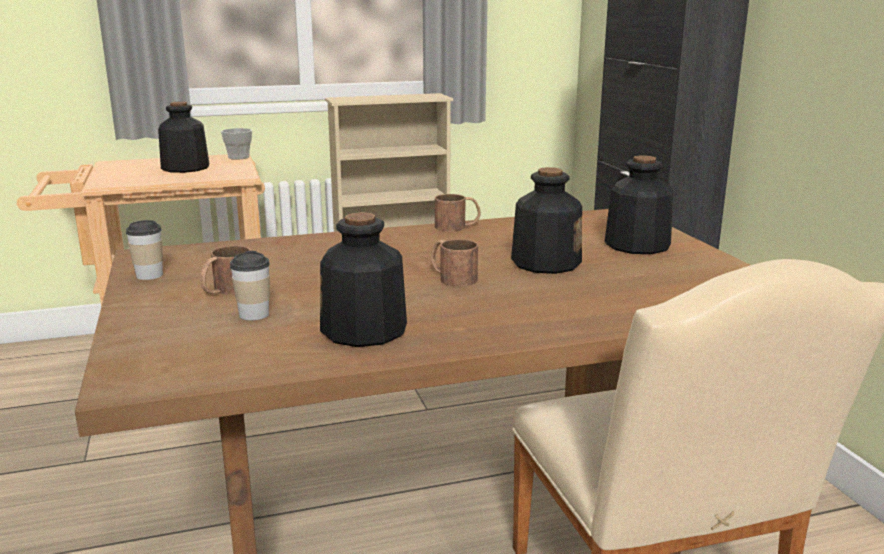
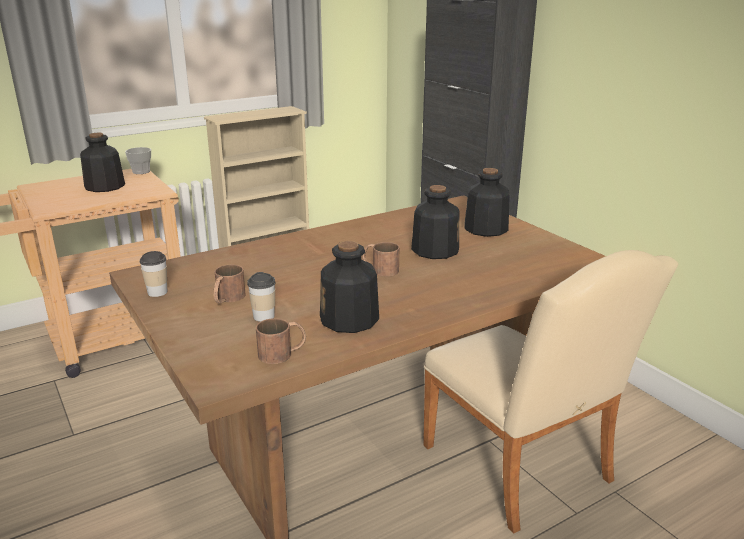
camera: 15 degrees left, 5 degrees up
(457, 226) = (355, 224): brown mug -> brown mug (282, 353)

